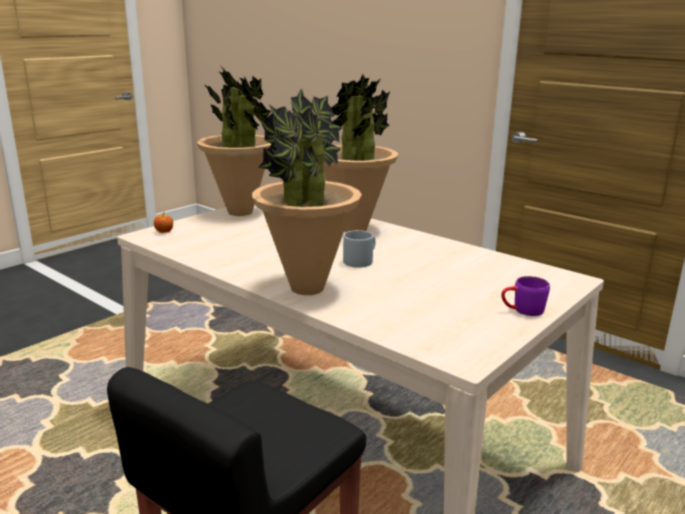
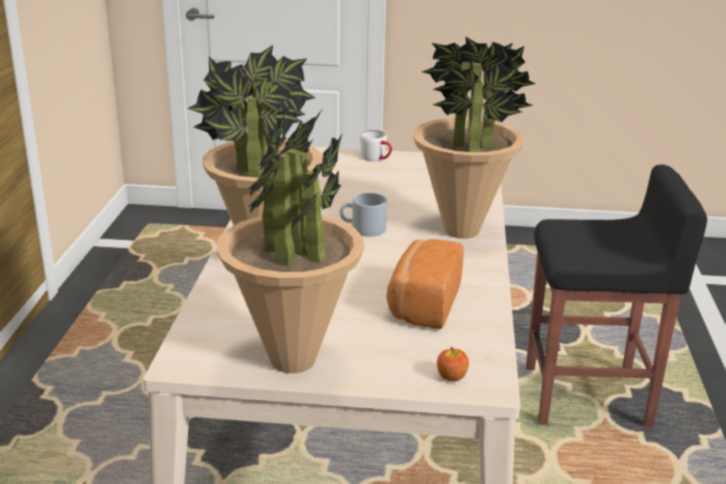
camera: 125 degrees left, 5 degrees up
(234, 246) = (422, 304): none -> bread
(522, 310) = (377, 158): purple mug -> white mug

